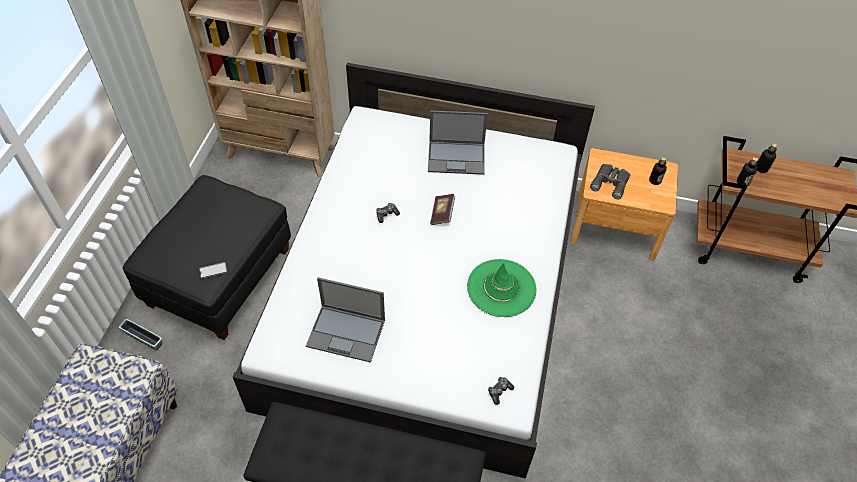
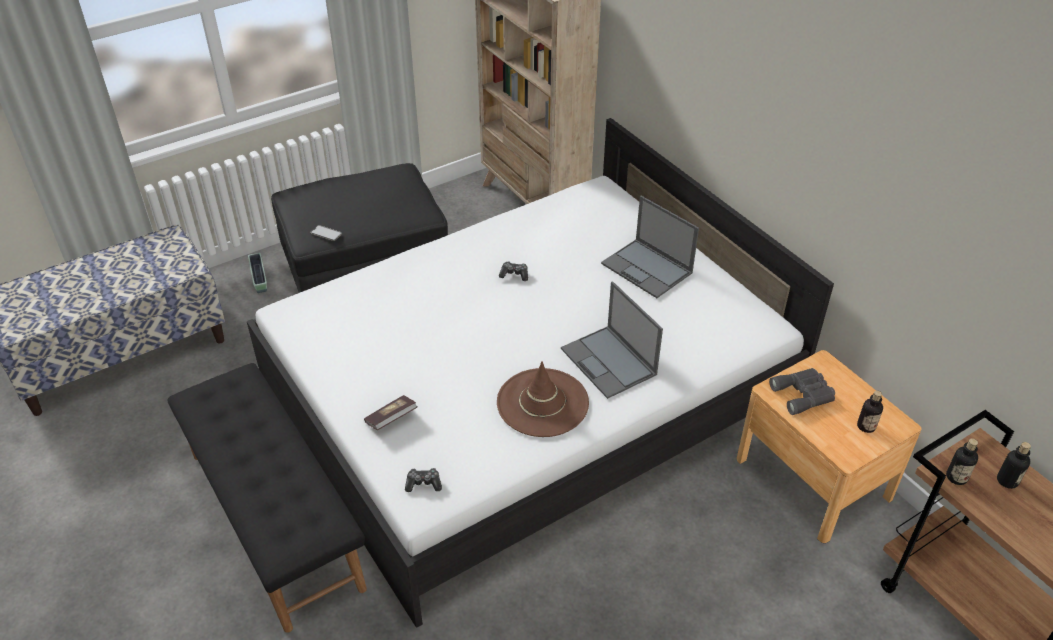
camera: 45 degrees right, 10 degrees down
(347, 333) = (358, 342): laptop -> laptop (609, 362)
(442, 214) = (568, 305): book -> book (391, 419)
(501, 288) = (542, 403): green hat -> brown hat

